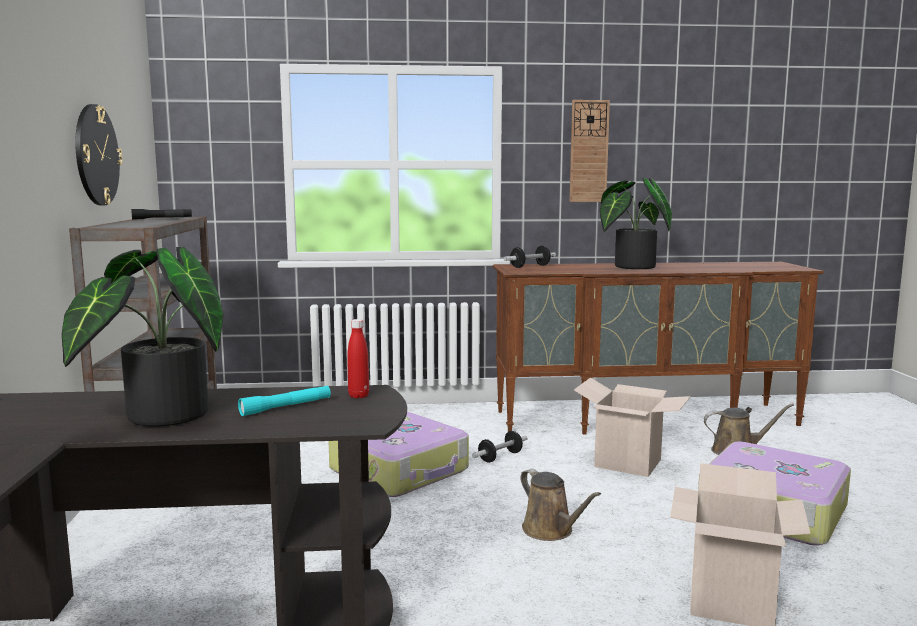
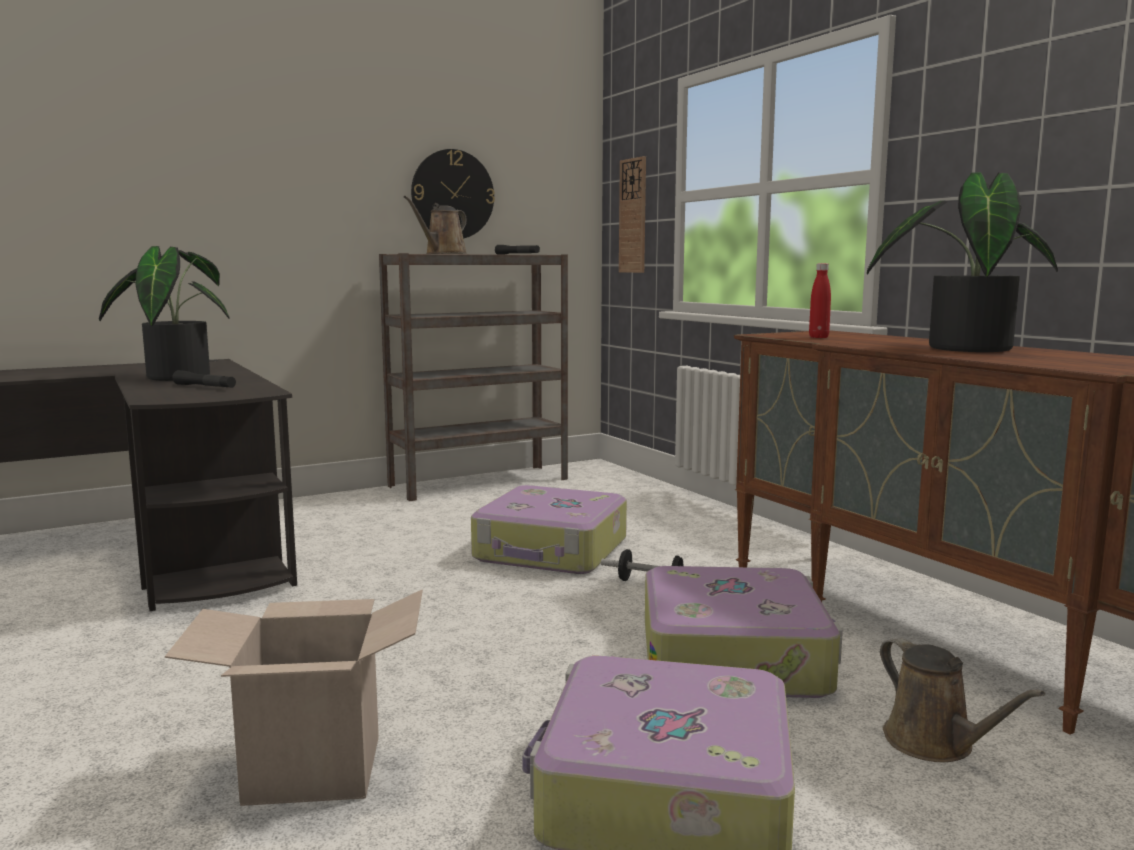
camera: 65 degrees right, 0 degrees up
(286, 407) = (205, 387): turquoise flashlight -> black flashlight
(358, 396) = (246, 392): red bottle -> red bottle (818, 337)
(530, 266) = (834, 334): dumbbell -> none
(551, 531) = (451, 639): brown watering can -> brown watering can (443, 254)
(589, 151) = (1017, 135): wall clock -> wall clock (633, 216)
(628, 463) = (735, 657): cardboard box -> suitcase

